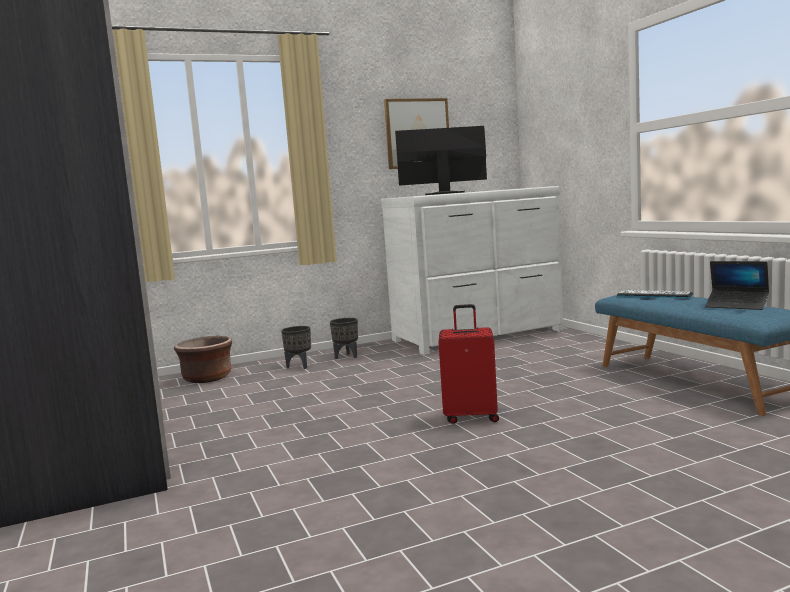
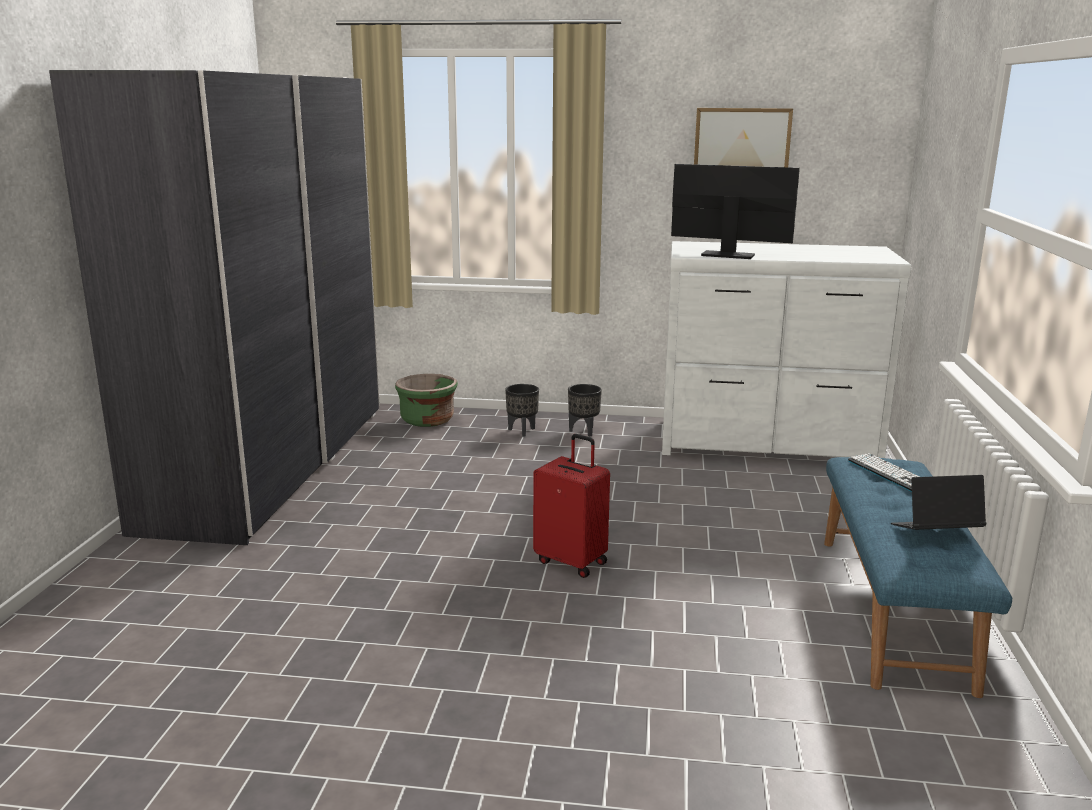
camera: 30 degrees right, 10 degrees up
(207, 378) = (427, 420): brown planter -> green planter
(737, 305) = (935, 532): laptop -> laptop turned 105 degrees clockwise

